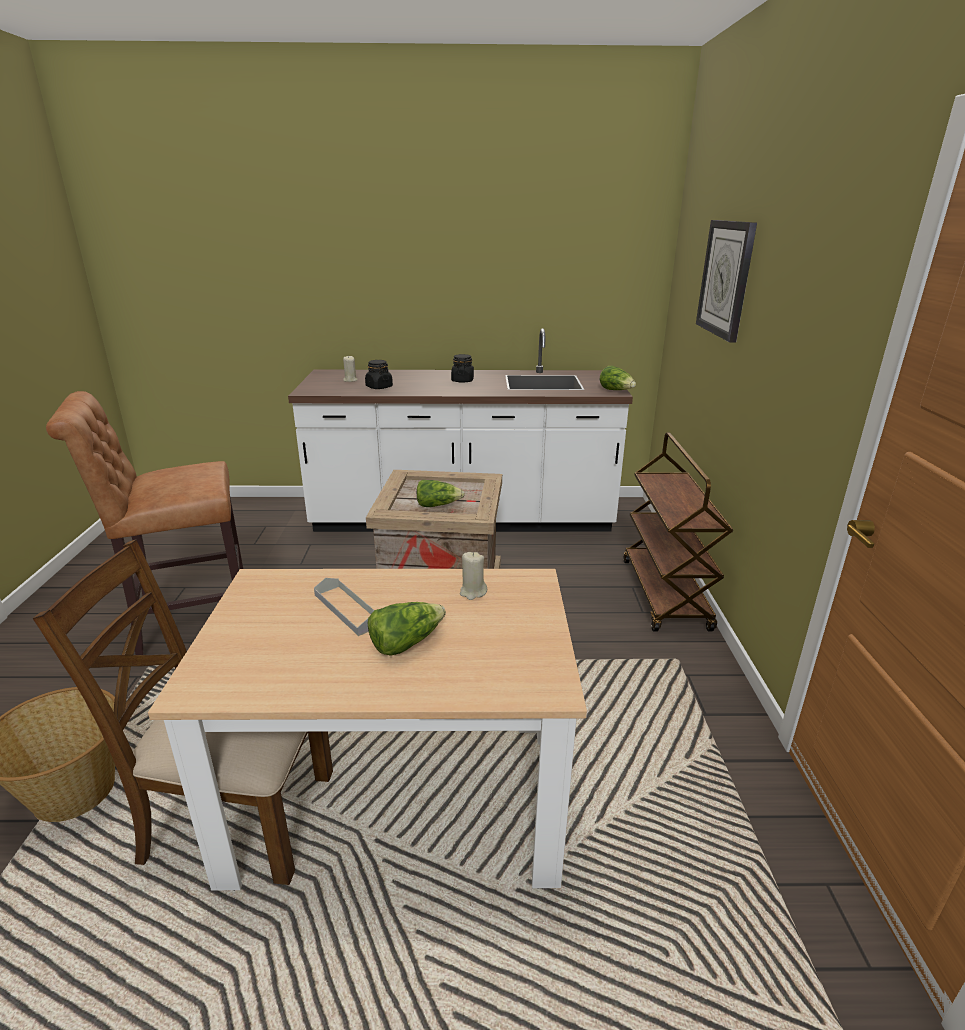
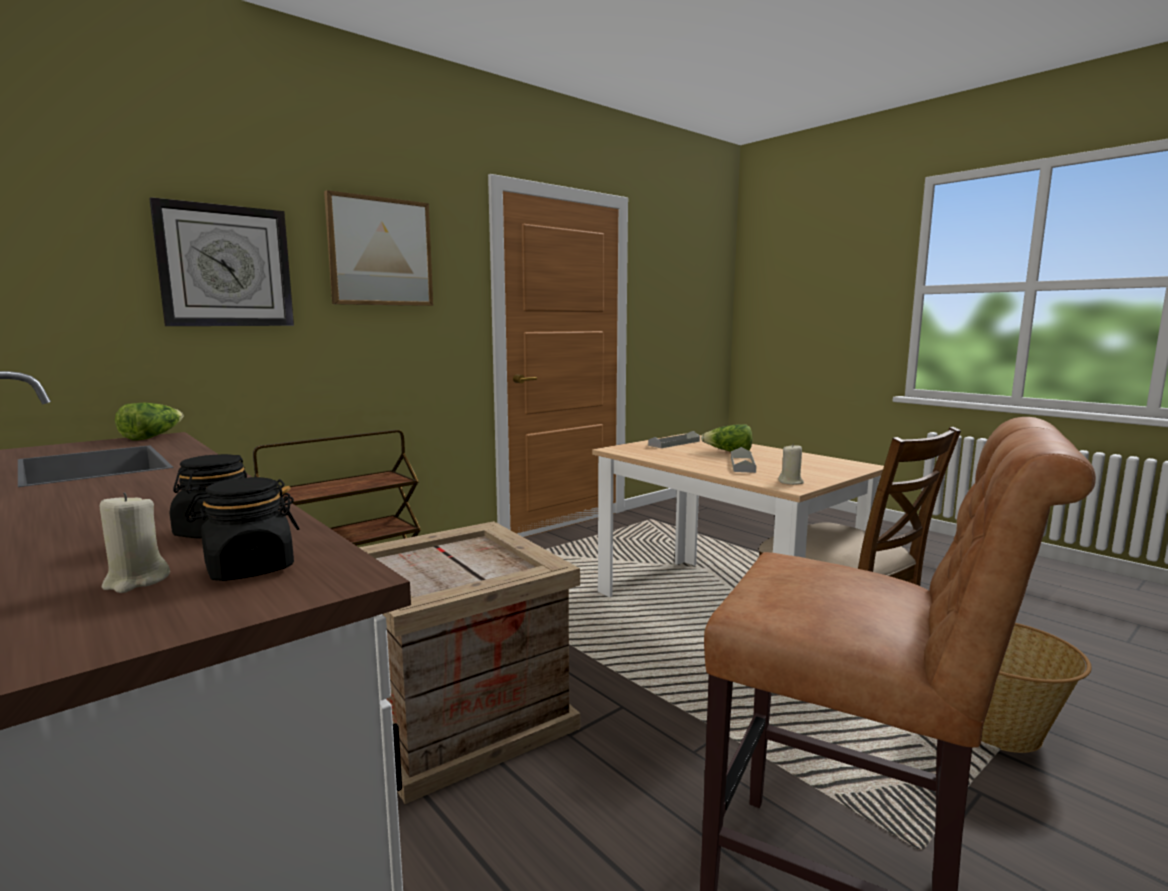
camera: 130 degrees left, 15 degrees down
(437, 505) = (479, 558): lettuce -> none
(462, 380) = (98, 497): black jar -> black jar (249, 569)
(473, 592) = (659, 453): beige candle -> beige candle (791, 482)
(514, 637) = (674, 443): none -> grey tray
(797, 268) = (380, 252): none -> picture

